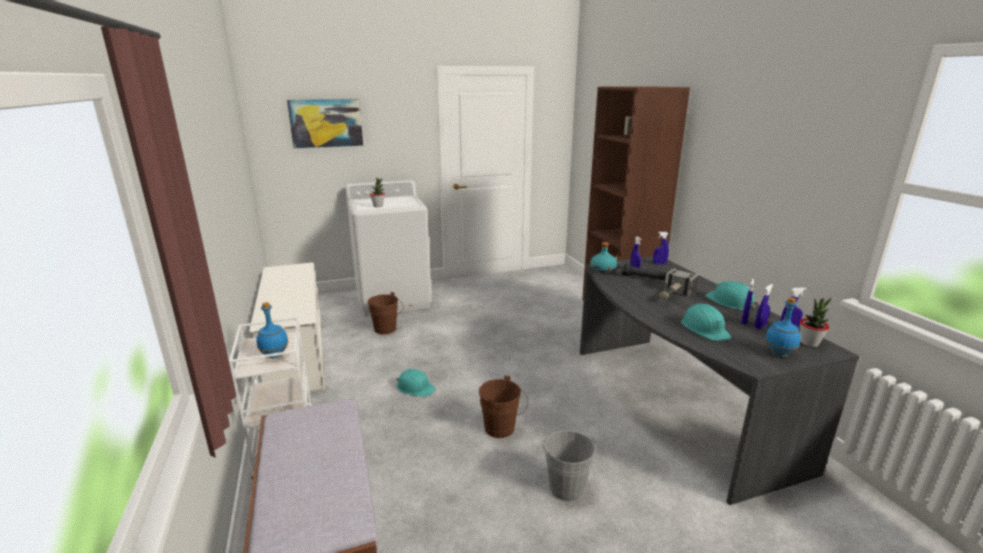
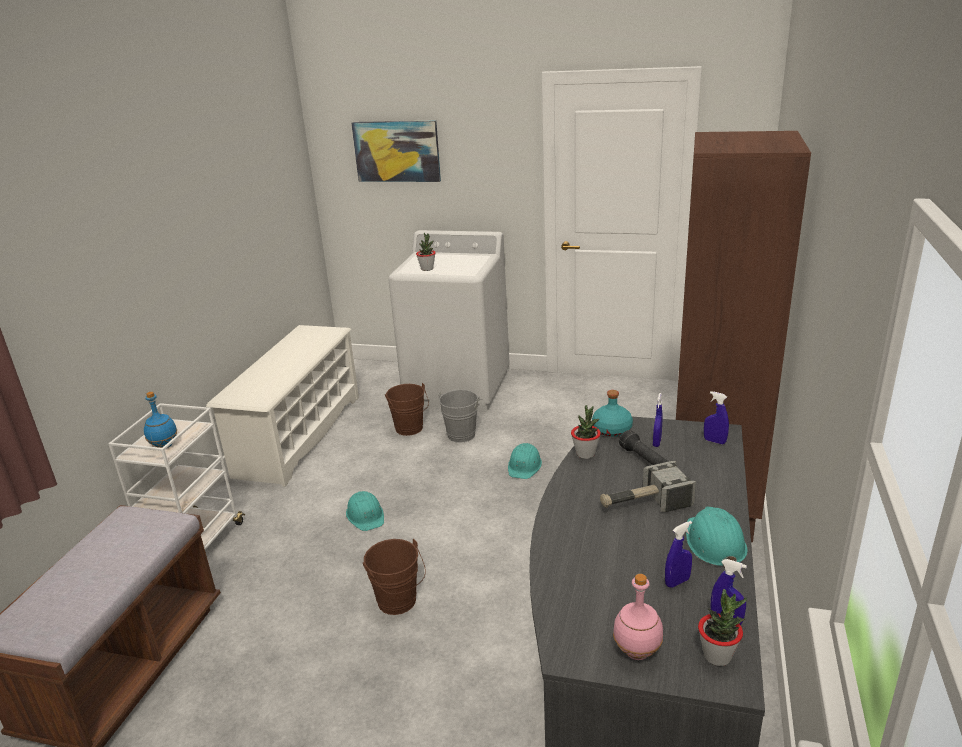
camera: 35 degrees right, 5 degrees up
(565, 484) = (390, 700): grey bucket -> grey bucket (462, 433)
(608, 282) = (585, 454): none -> potted plant
(704, 328) = (598, 572): turquoise hard hat -> turquoise hard hat (524, 466)
(760, 326) = (687, 599): blue spray bottle -> none
(778, 353) = (637, 651): blue bottle -> pink bottle

